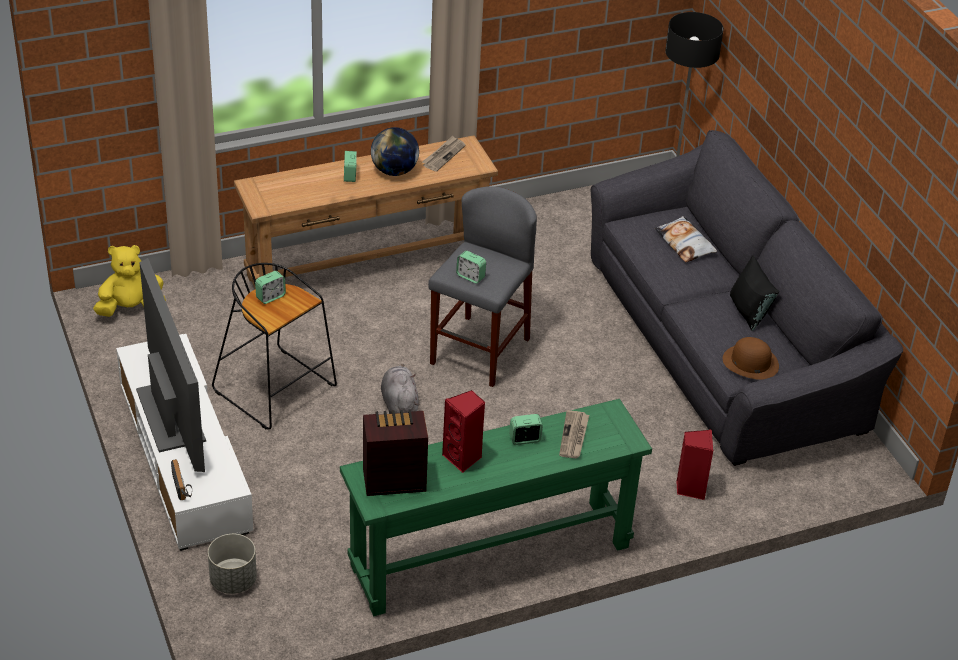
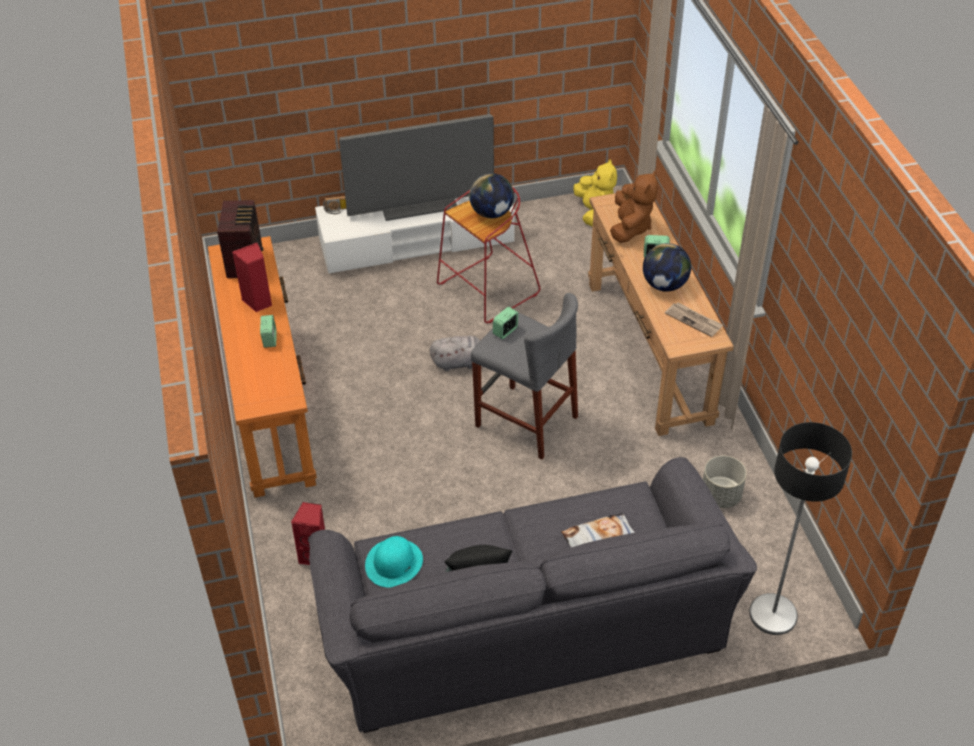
camera: 100 degrees right, 5 degrees up
(233, 580) = (284, 265): grey planter -> grey planter (721, 496)
(270, 297) = (491, 213): alarm clock -> globe
(277, 389) = (487, 291): black stool -> red stool
(304, 191) = (630, 227): none -> brown plush toy
(490, 555) = (269, 405): green console table -> orange console table
(574, 436) = (265, 371): newspaper -> none
(750, 362) = (394, 562): brown hat -> turquoise hat

